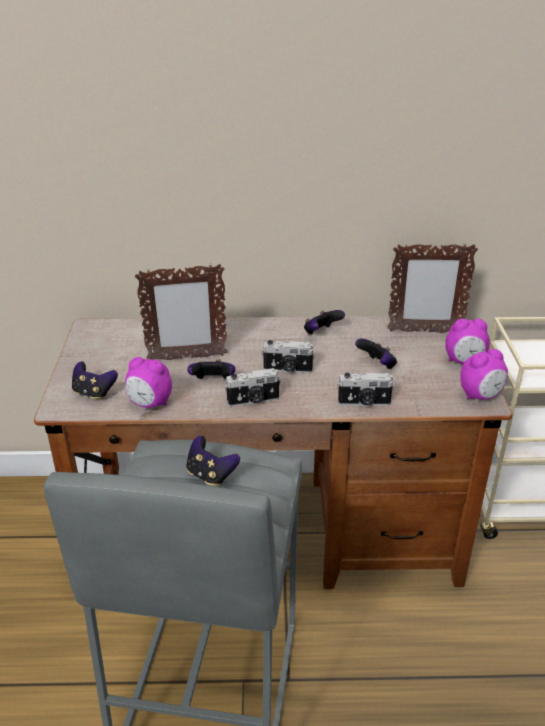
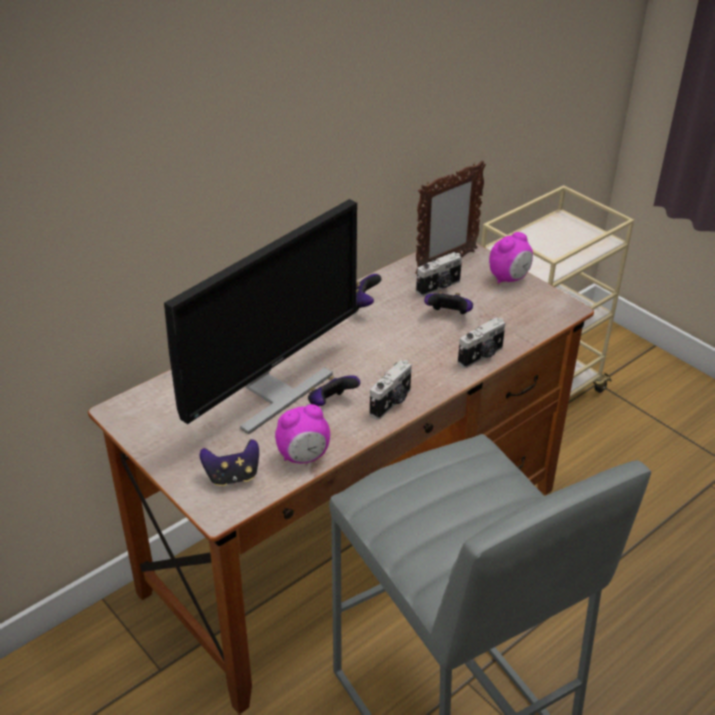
camera: 40 degrees left, 5 degrees up
(186, 358) = (272, 393): picture frame -> monitor
(210, 475) = (454, 488): game controller -> none
(287, 370) = (381, 357): camera -> camera (439, 287)
(480, 396) = (556, 304): alarm clock -> none

